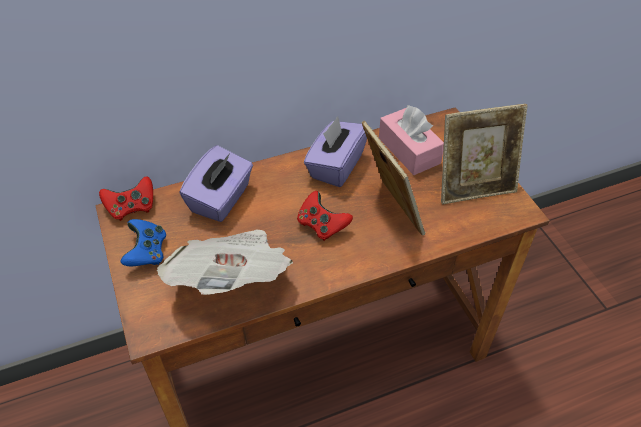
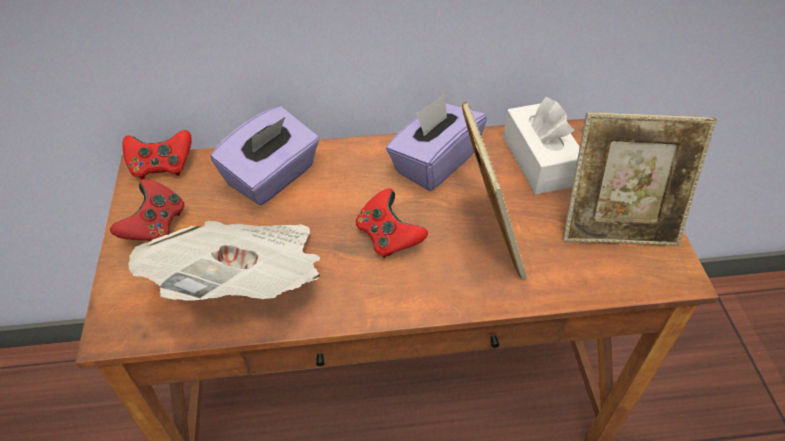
camera: 15 degrees right, 0 degrees up
(147, 253) = (155, 226): blue game controller -> red game controller
(409, 150) = (539, 161): pink tissue box -> white tissue box

